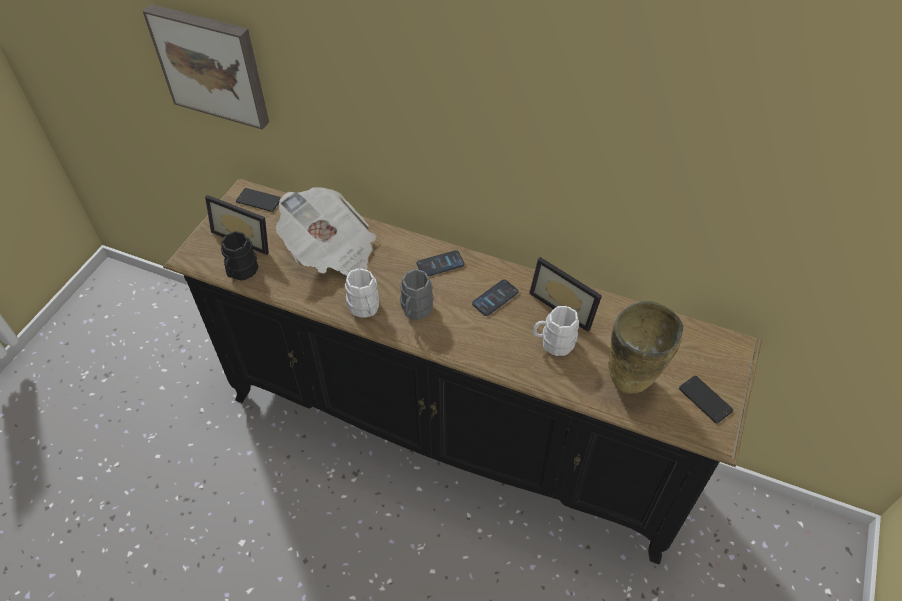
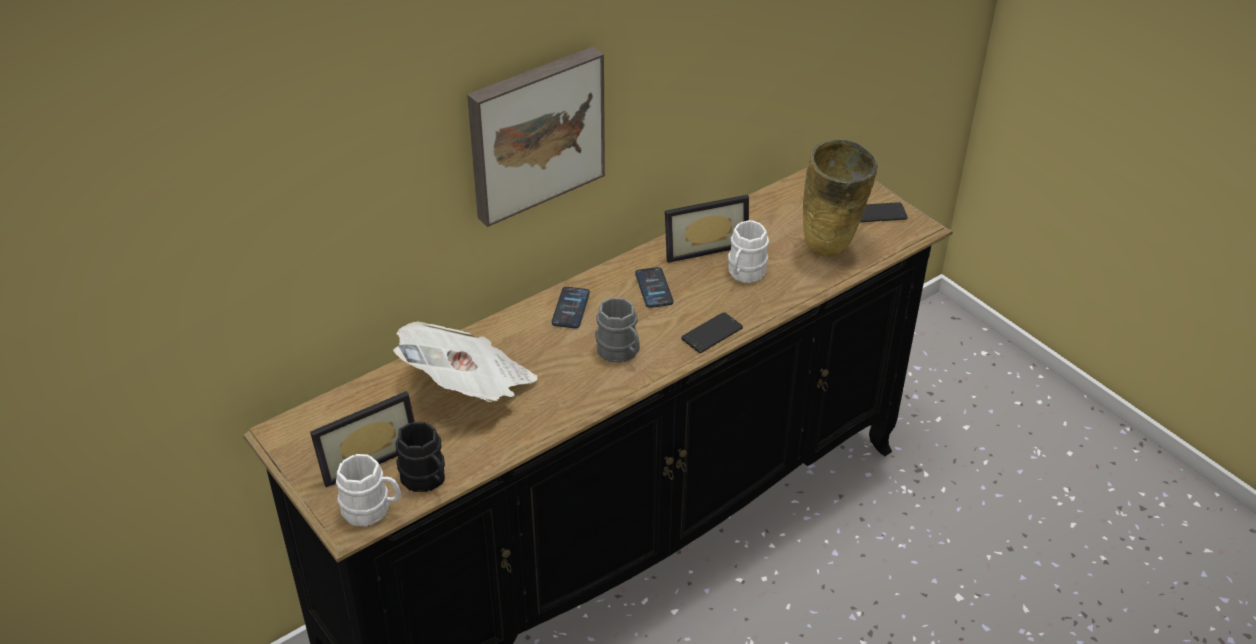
camera: 60 degrees left, 10 degrees down
(212, 65) = (198, 270): picture -> picture (534, 133)
(258, 200) = (312, 423): phone -> phone (712, 333)
(365, 309) = (584, 391): white mug -> white mug (372, 510)

